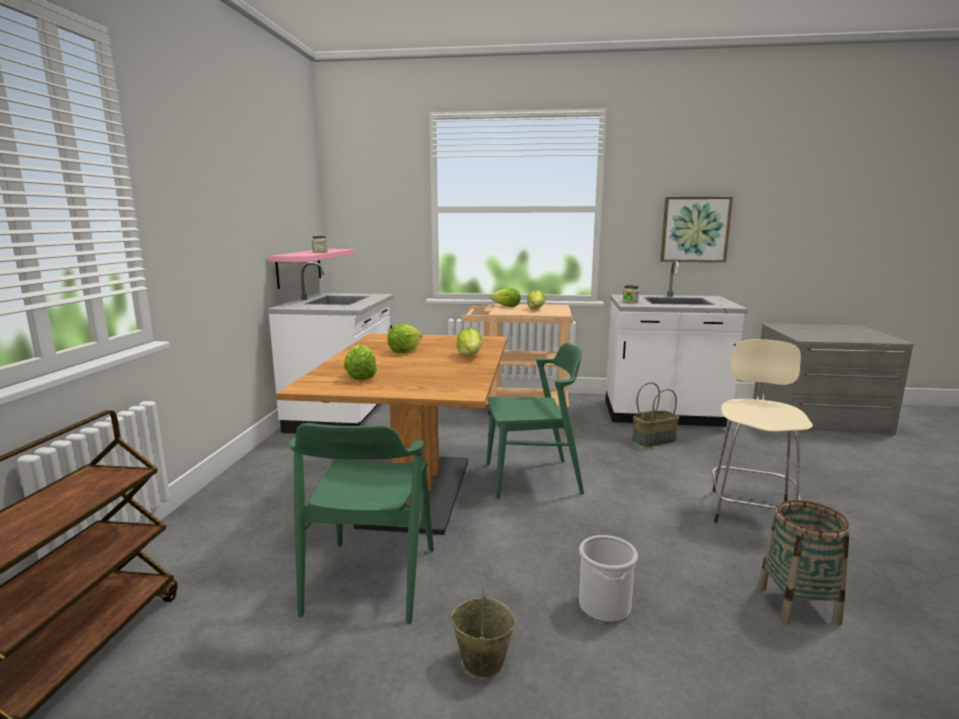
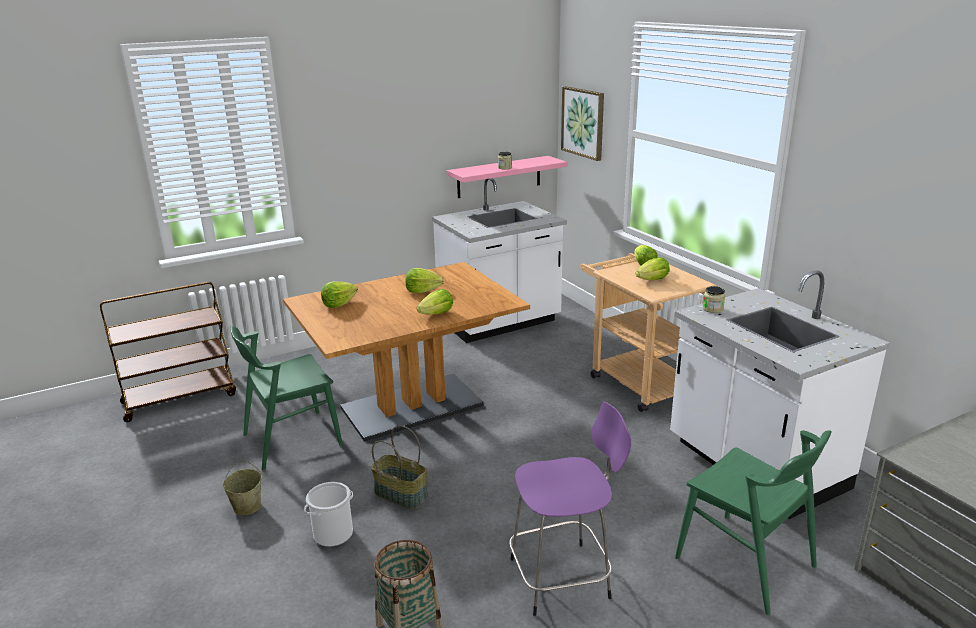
camera: 55 degrees right, 10 degrees up
(533, 479) = (488, 444): green chair -> green chair (745, 562)
(654, 440) = (665, 479): basket -> basket (402, 494)
(695, 229) = (897, 230): picture -> picture (583, 122)
(751, 510) = (563, 577): beige stool -> purple stool

